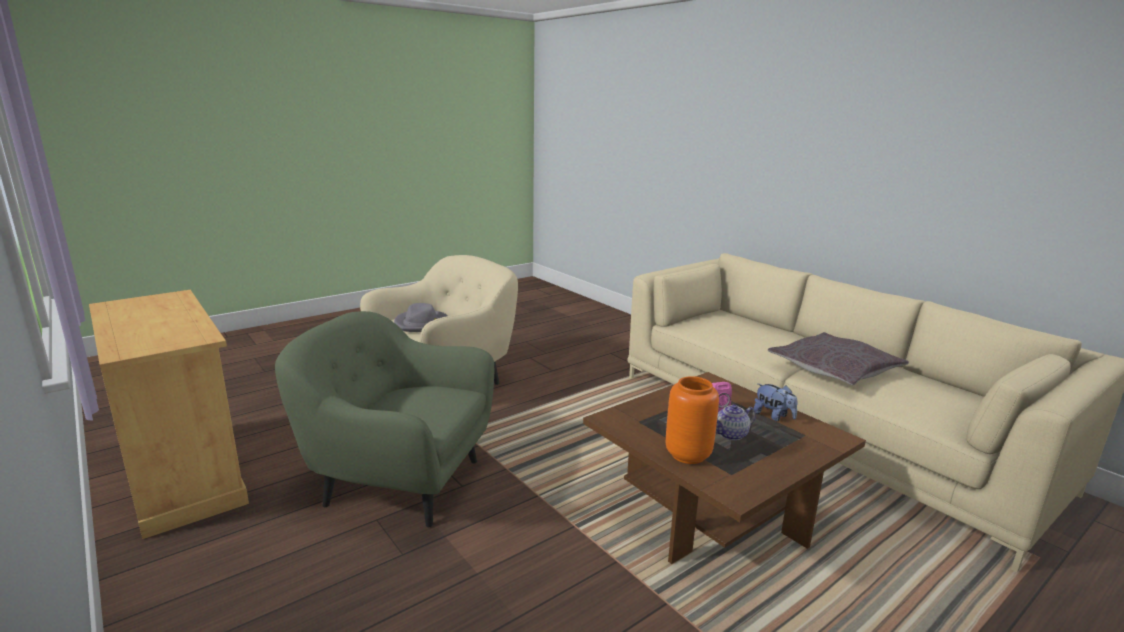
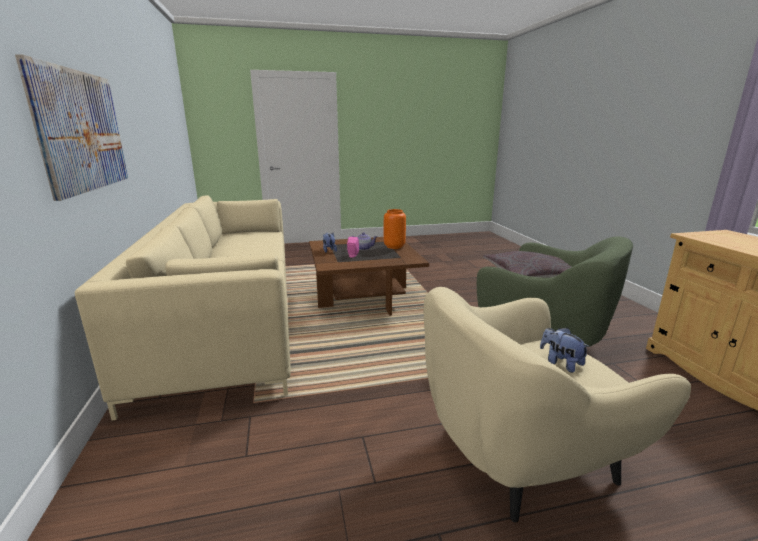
camera: 155 degrees left, 0 degrees up
(422, 323) = (560, 363): grey hat -> plush toy
(811, 169) = (81, 131): none -> picture
(834, 369) = (252, 252): grey pillow -> grey pillow (528, 275)

